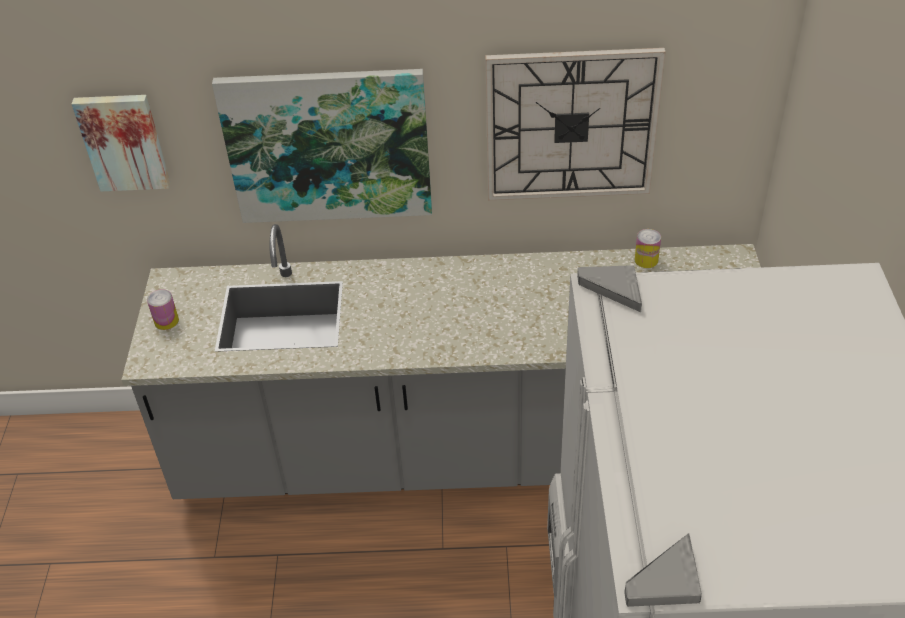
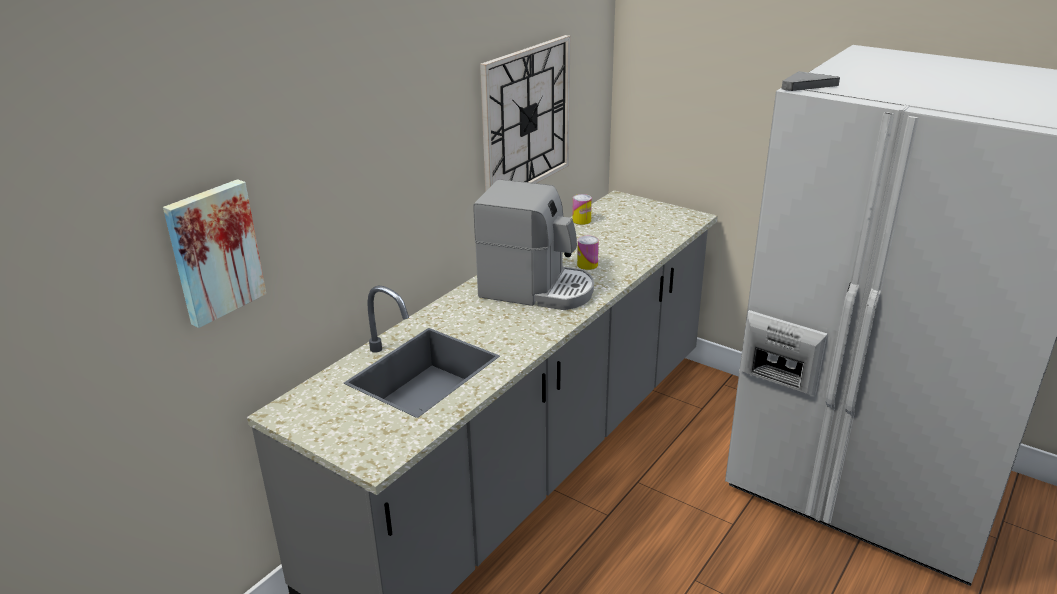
camera: 55 degrees left, 15 degrees down
(166, 321) = (336, 431): can -> can (587, 265)
(328, 145) = (386, 192): picture -> none
(469, 307) = (537, 289): none -> coffee machine

